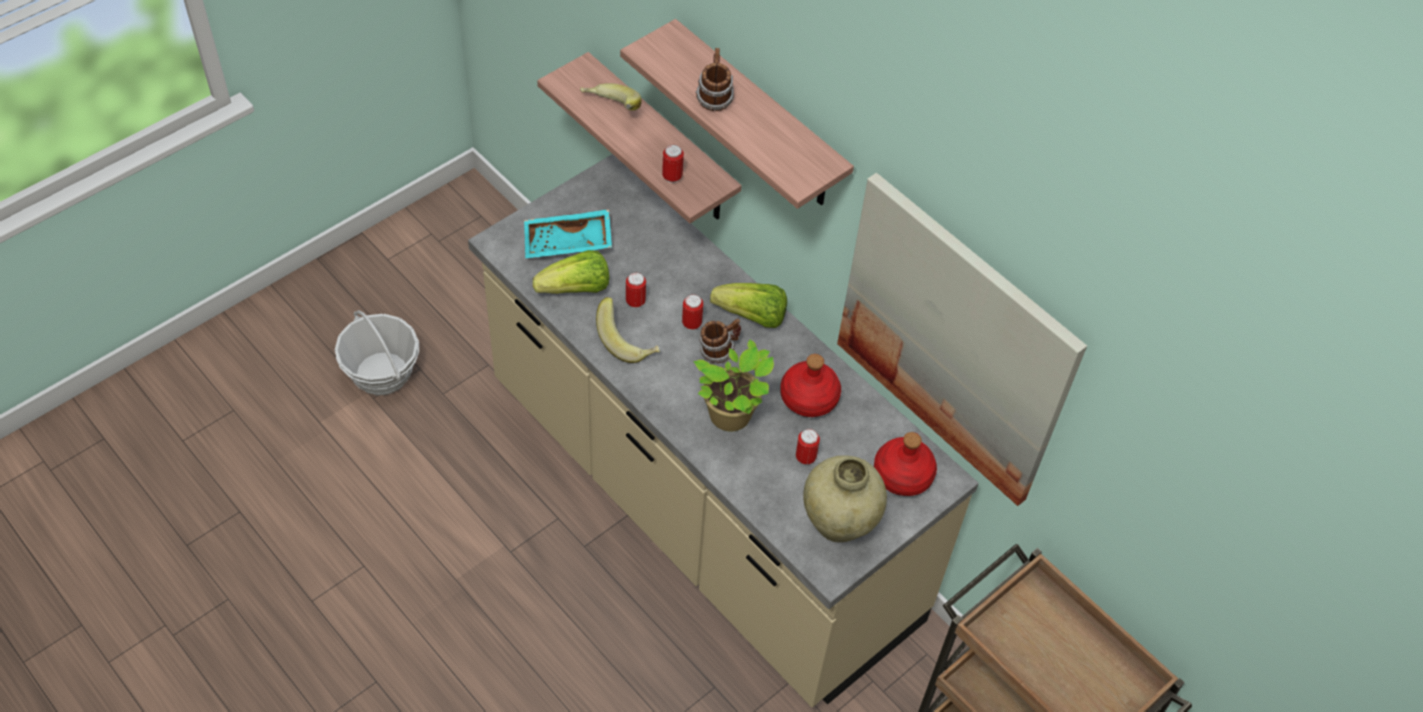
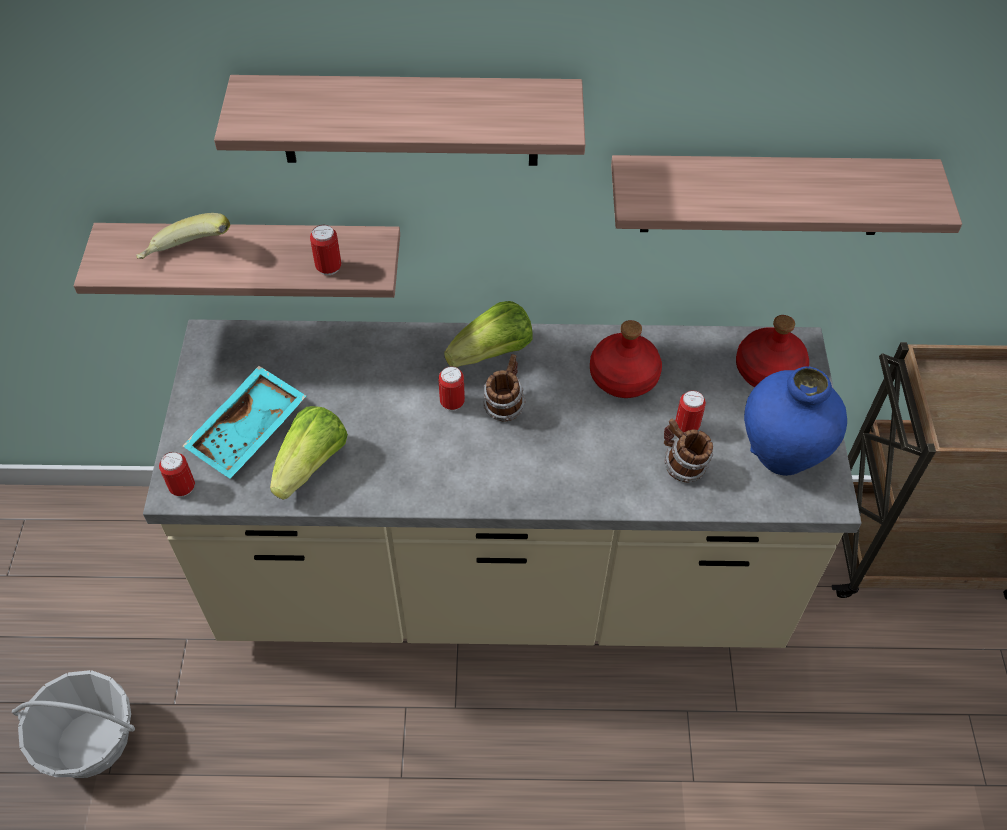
camera: 45 degrees left, 0 degrees up
(628, 342) = (419, 468): banana -> none
(635, 302) = (379, 428): can -> can (182, 488)
(714, 98) = (374, 114): mug -> mug (681, 466)
(732, 417) = (589, 449): potted plant -> none
(838, 524) = (781, 454): beige vase -> blue vase
(955, 340) = (766, 195): picture -> shelf

